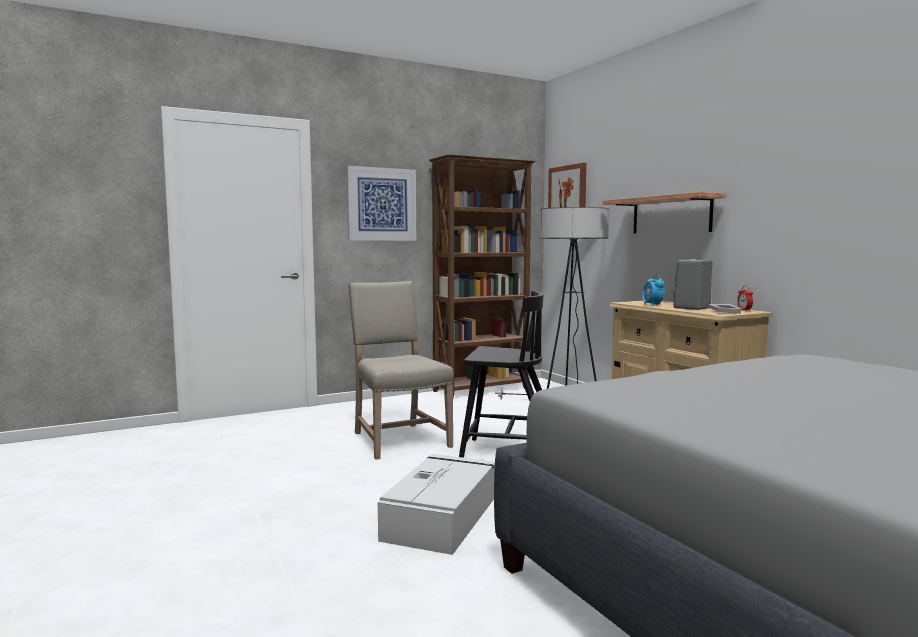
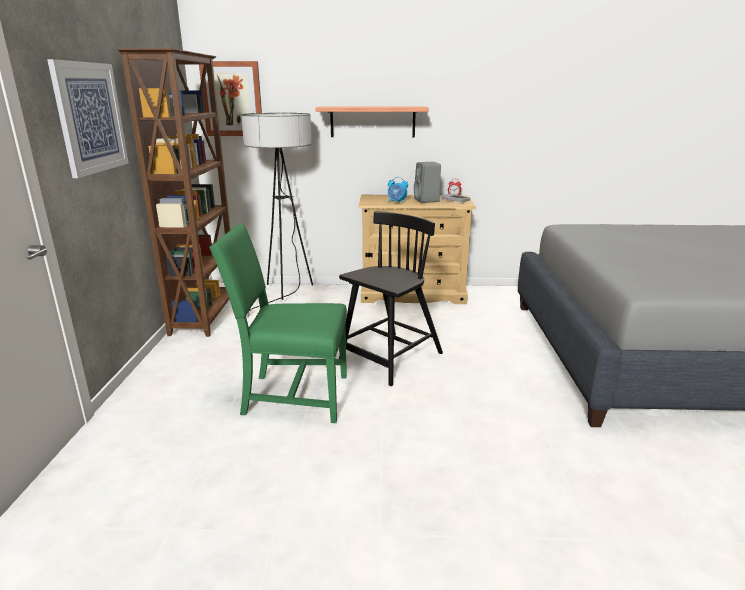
camera: 60 degrees left, 15 degrees up
(398, 439) = (292, 396): beige chair -> green chair
(442, 516) = (495, 426): grey storage box -> none

